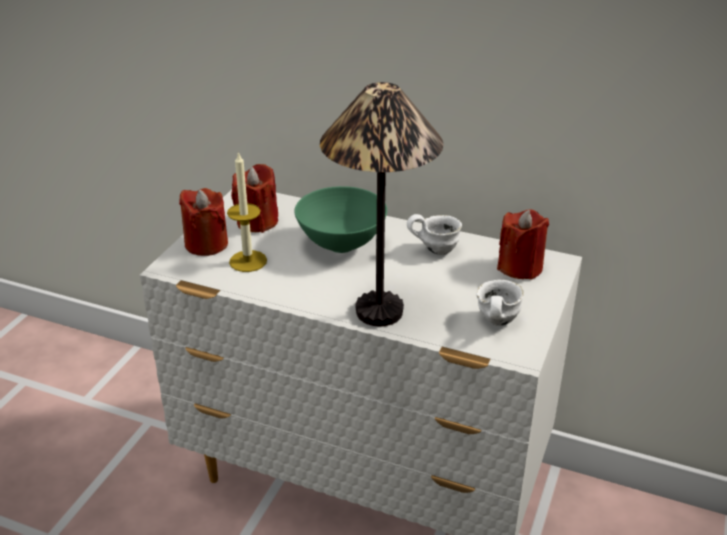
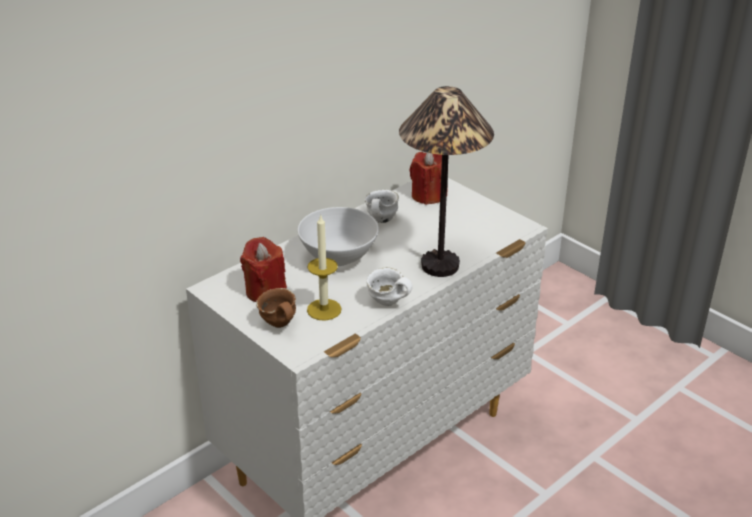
camera: 65 degrees left, 0 degrees up
(206, 244) = (278, 326): red candle -> brown mug
(340, 245) = (338, 259): green bowl -> white bowl
(494, 322) = (483, 225): white mug -> white mug (387, 304)

